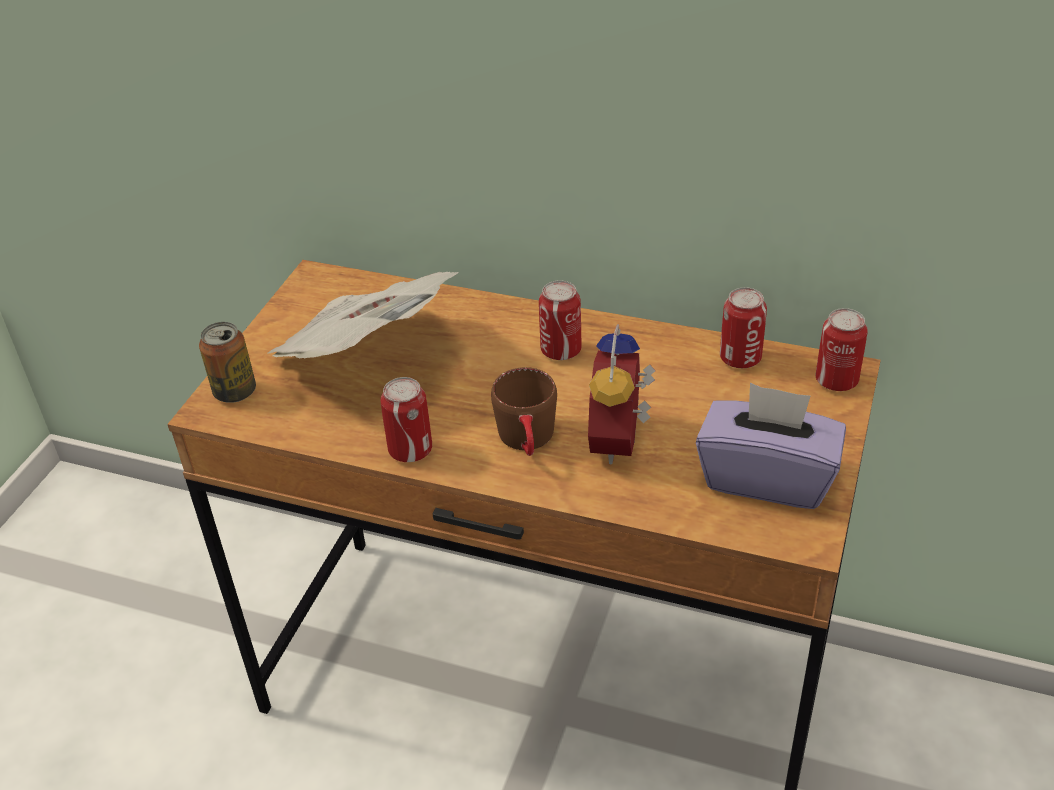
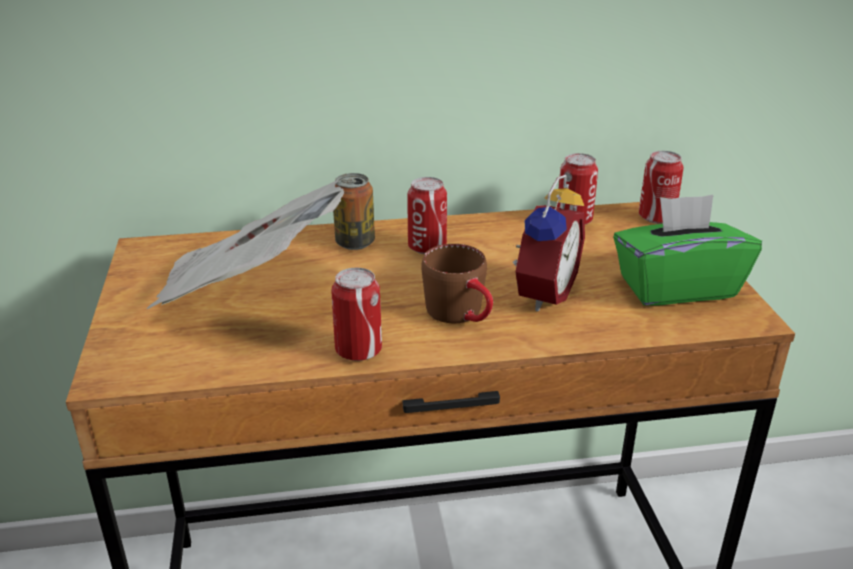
camera: 30 degrees left, 10 degrees down
(235, 392) = (128, 353): can -> can (355, 243)
(622, 441) = (540, 294): alarm clock -> alarm clock turned 135 degrees counterclockwise
(767, 477) = (676, 287): purple tissue box -> green tissue box

